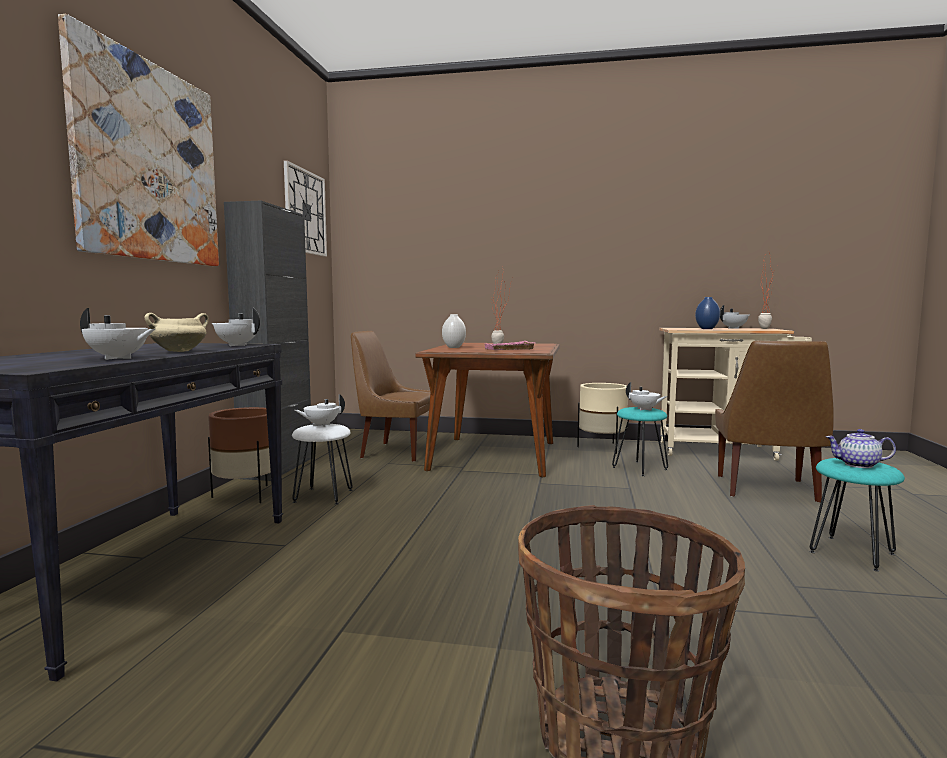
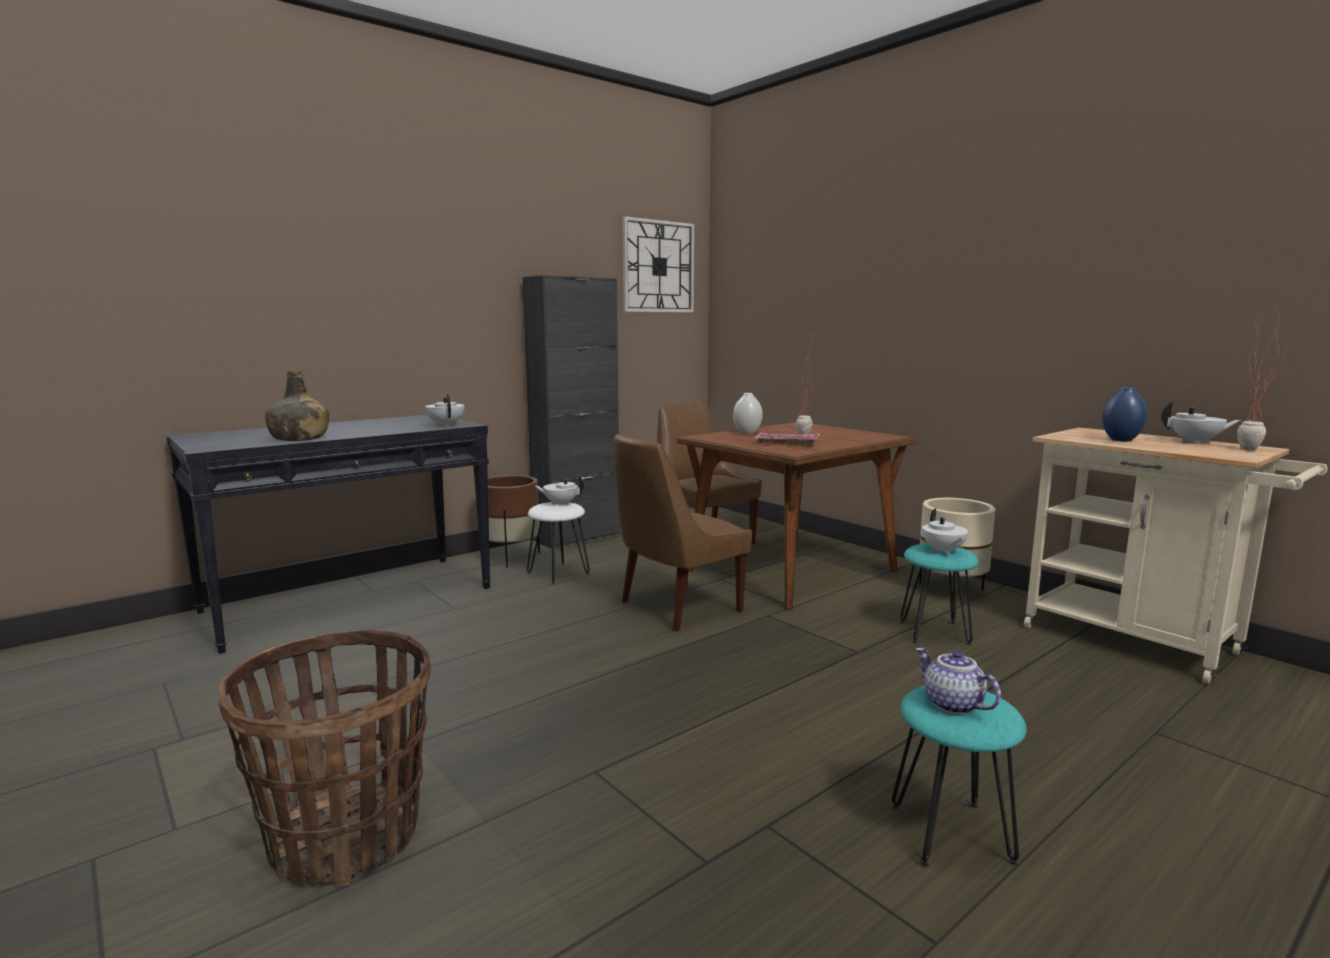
camera: 40 degrees right, 5 degrees up
(118, 358) = (299, 438): white teapot -> green bottle
(148, 162) = (429, 256): picture -> none
(179, 351) = (370, 432): beige cooking pot -> none
(767, 489) = (1056, 716): brown chair -> brown chair (676, 608)

